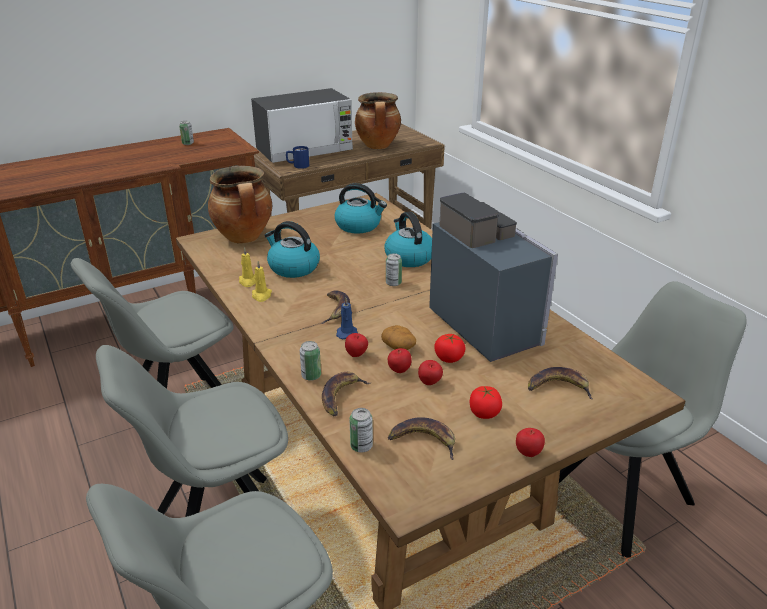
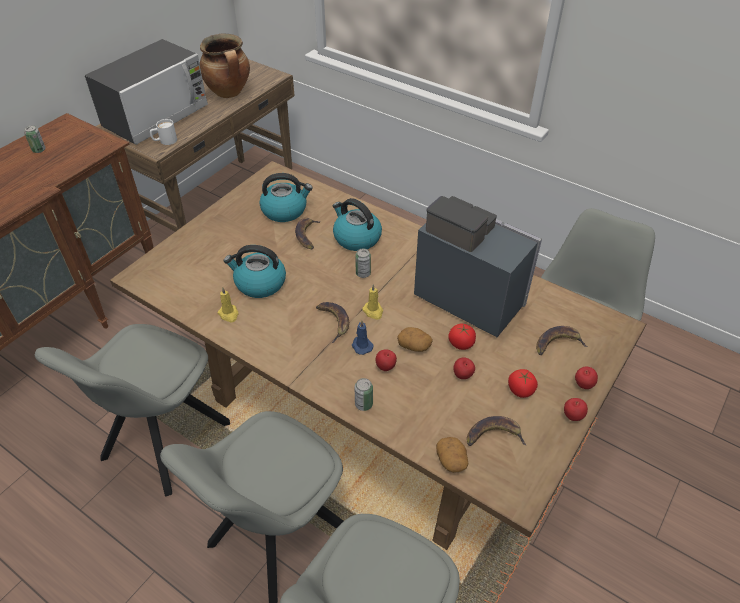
camera: 25 degrees left, 15 degrees up
(245, 238) = (184, 259): cooking pot -> none
(261, 295) = (254, 328): yellow candle -> yellow candle (373, 311)
(298, 166) = (165, 141): blue mug -> white mug
(341, 396) = (403, 416): banana -> banana (307, 235)
(361, 446) = (451, 460): can -> potato
(399, 371) = (431, 371): apple -> apple (583, 385)

